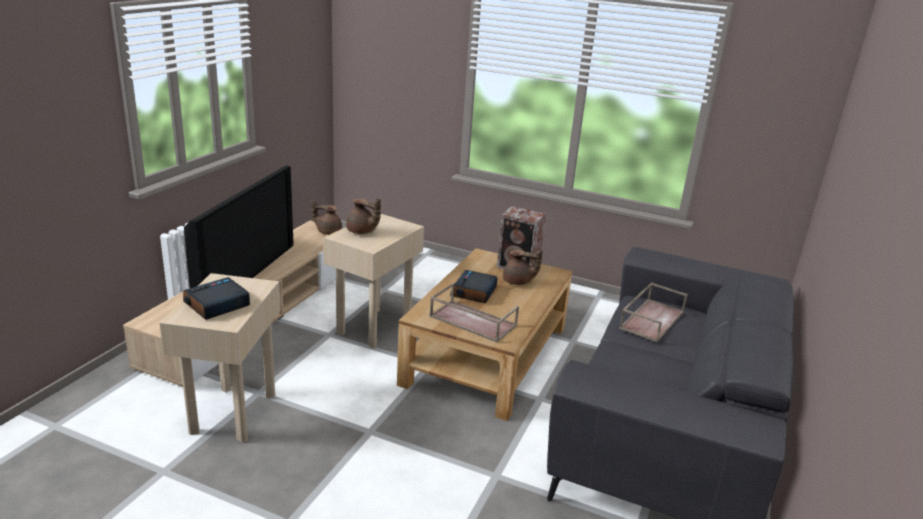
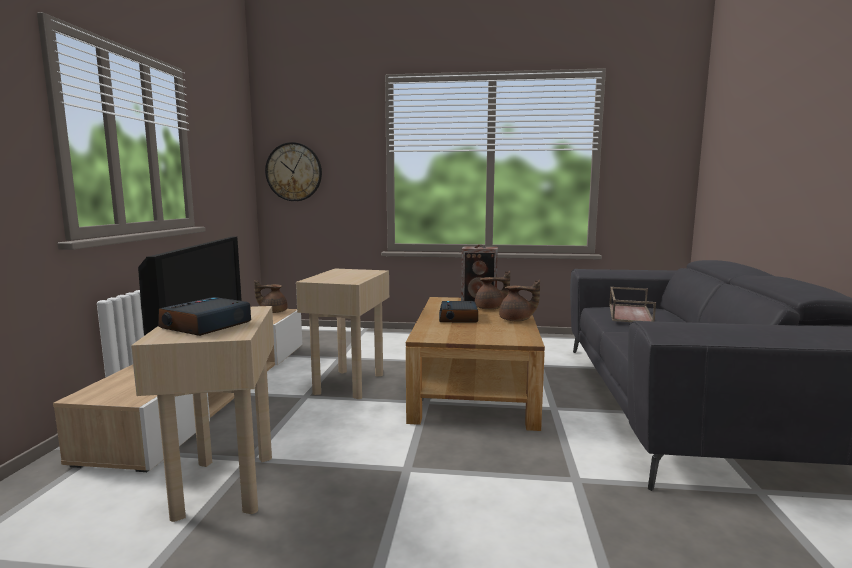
camera: 15 degrees left, 15 degrees down
(362, 232) = (333, 276): brown teapot -> brown teapot (516, 320)
(371, 73) = (294, 172): none -> wall clock
(471, 321) = (478, 333): brown tray -> none

